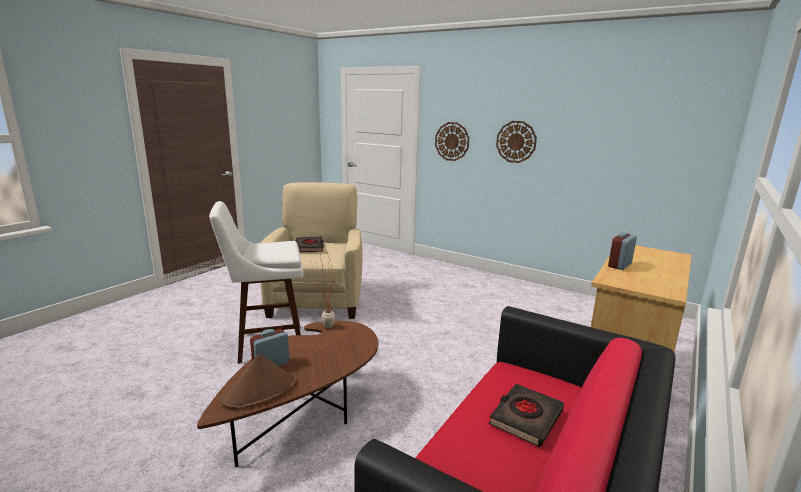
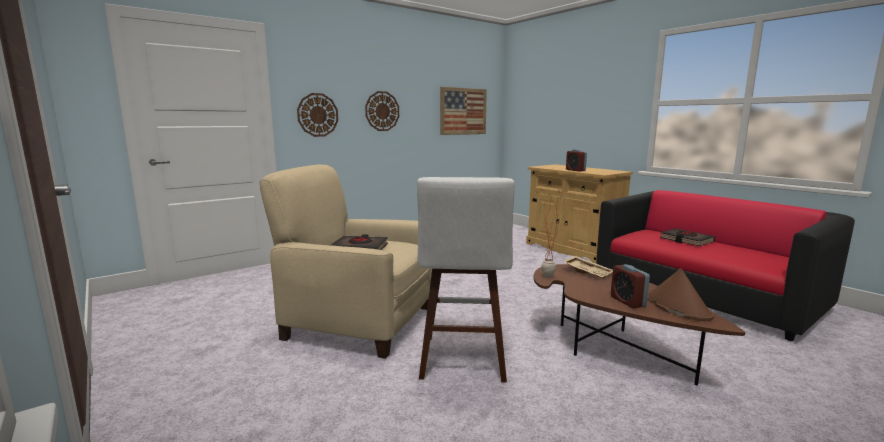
camera: 70 degrees left, 5 degrees down
(352, 346) = (588, 272): none -> beige tray
(640, 149) = (463, 111): none -> picture

